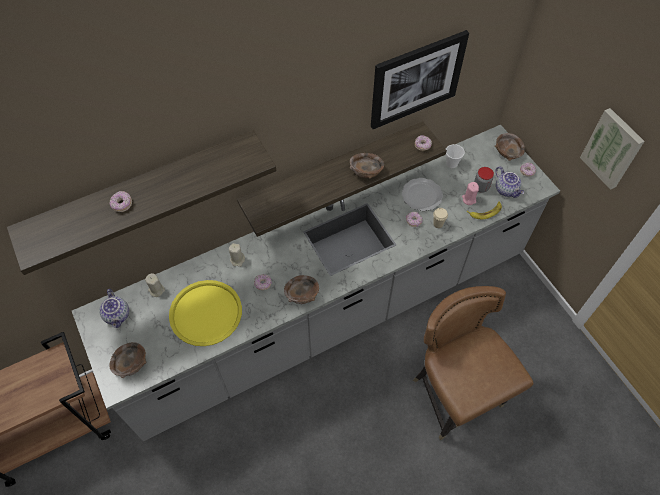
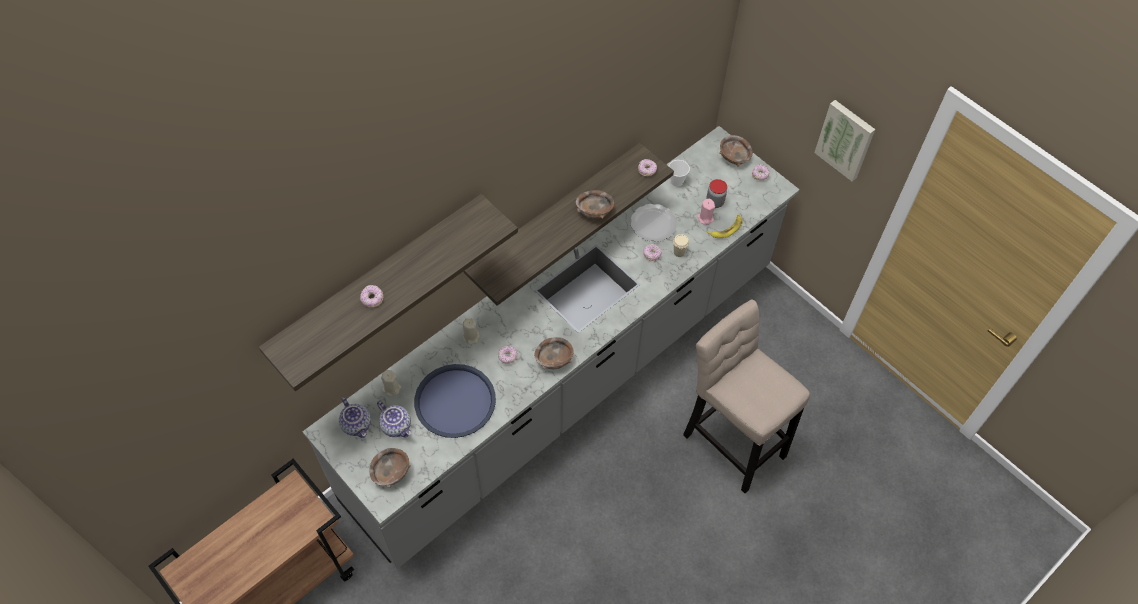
camera: 15 degrees left, 0 degrees up
(206, 313) = (455, 401): yellow tray -> blue tray
(416, 79) = (631, 103): picture -> none
(455, 395) = (731, 440): brown chair -> beige stool
(506, 190) = (743, 199): teapot -> teapot (397, 426)

